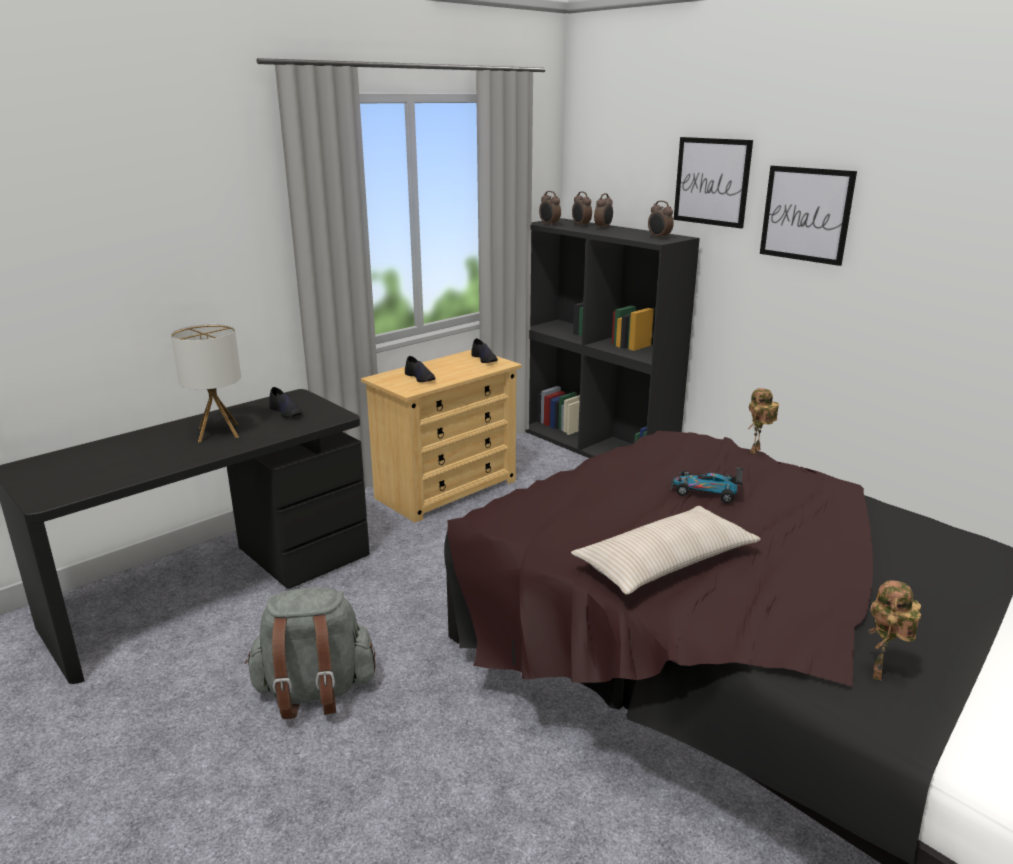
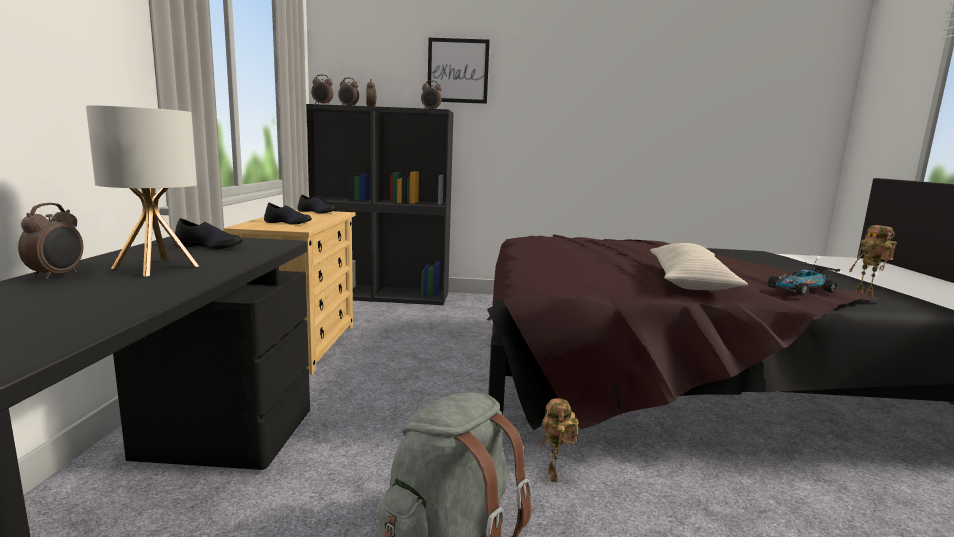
camera: 45 degrees left, 10 degrees down
(168, 429) = (57, 275): none -> alarm clock
(706, 491) = (615, 251): toy car -> toy car (800, 289)
(756, 451) = (585, 236): toy robot -> toy robot (555, 477)
(806, 214) = (534, 90): picture -> none

